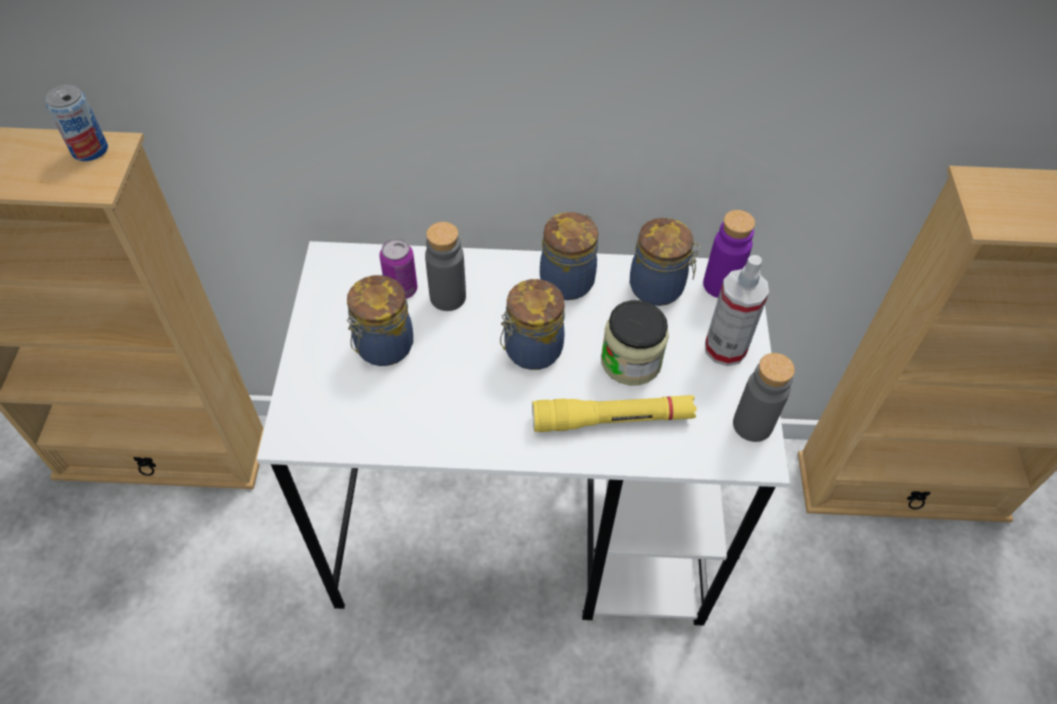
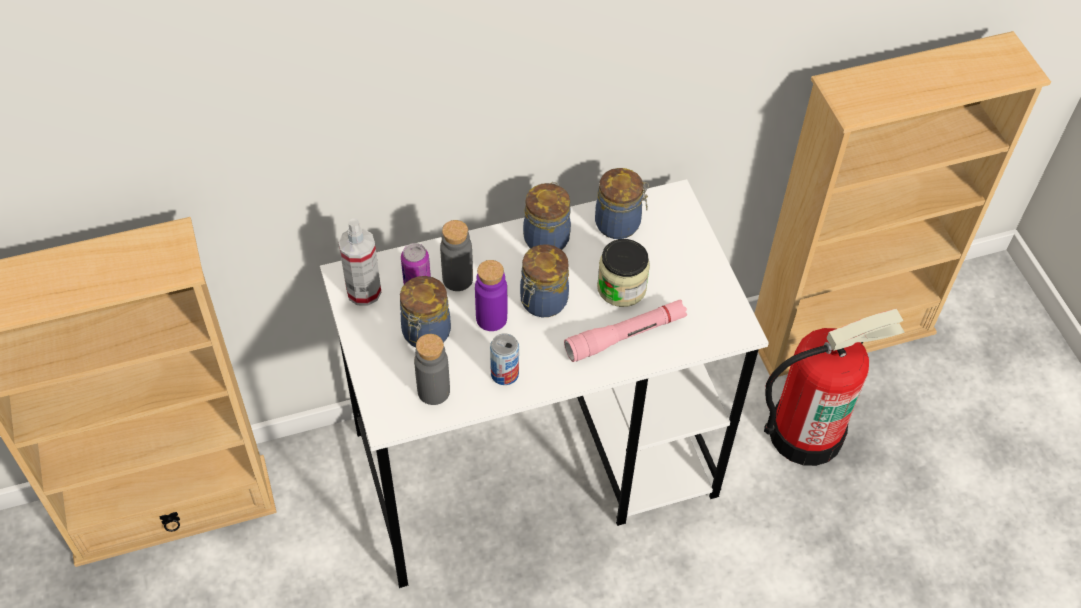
camera: 20 degrees left, 0 degrees up
(90, 150) = (158, 242): can -> can (504, 374)
(612, 419) = (626, 336): yellow flashlight -> pink flashlight
(720, 285) = (665, 207): purple bottle -> purple bottle (491, 318)
(725, 348) = (687, 257): spray bottle -> spray bottle (364, 291)
(752, 425) = (728, 309): grey bottle -> grey bottle (433, 391)
(826, 584) = (806, 431): none -> fire extinguisher

